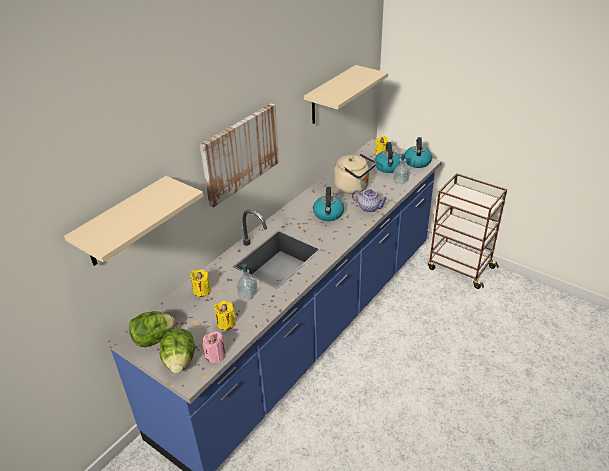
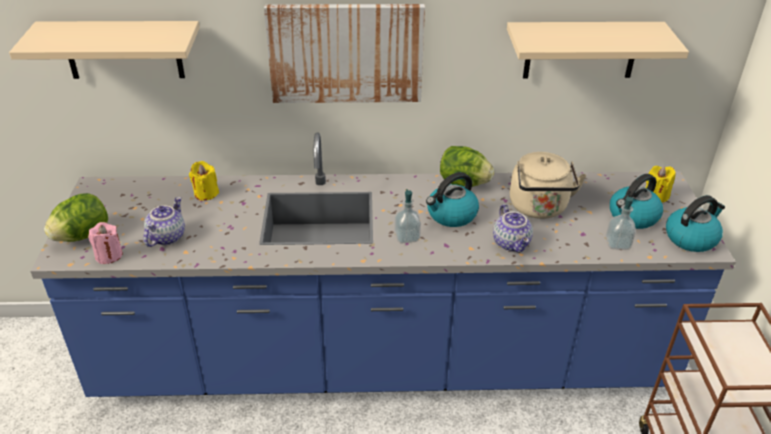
camera: 50 degrees right, 0 degrees up
(153, 339) = (104, 202): lettuce -> lettuce (463, 183)
(226, 323) = (166, 237): yellow candle -> teapot
(248, 294) = (229, 228): soap dispenser -> soap dispenser (407, 237)

